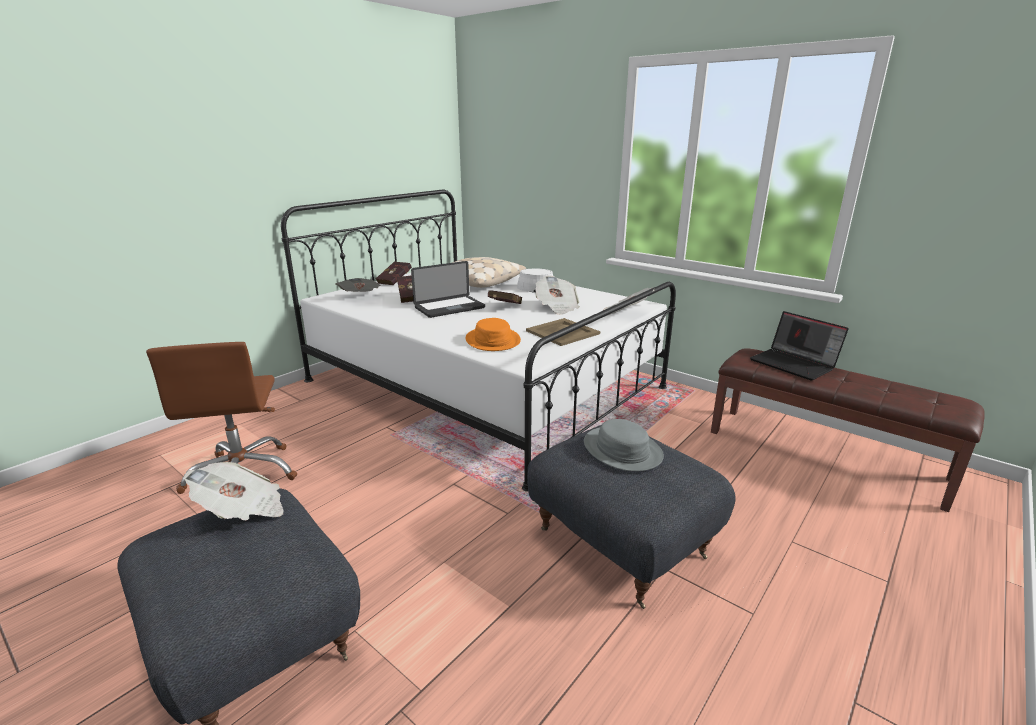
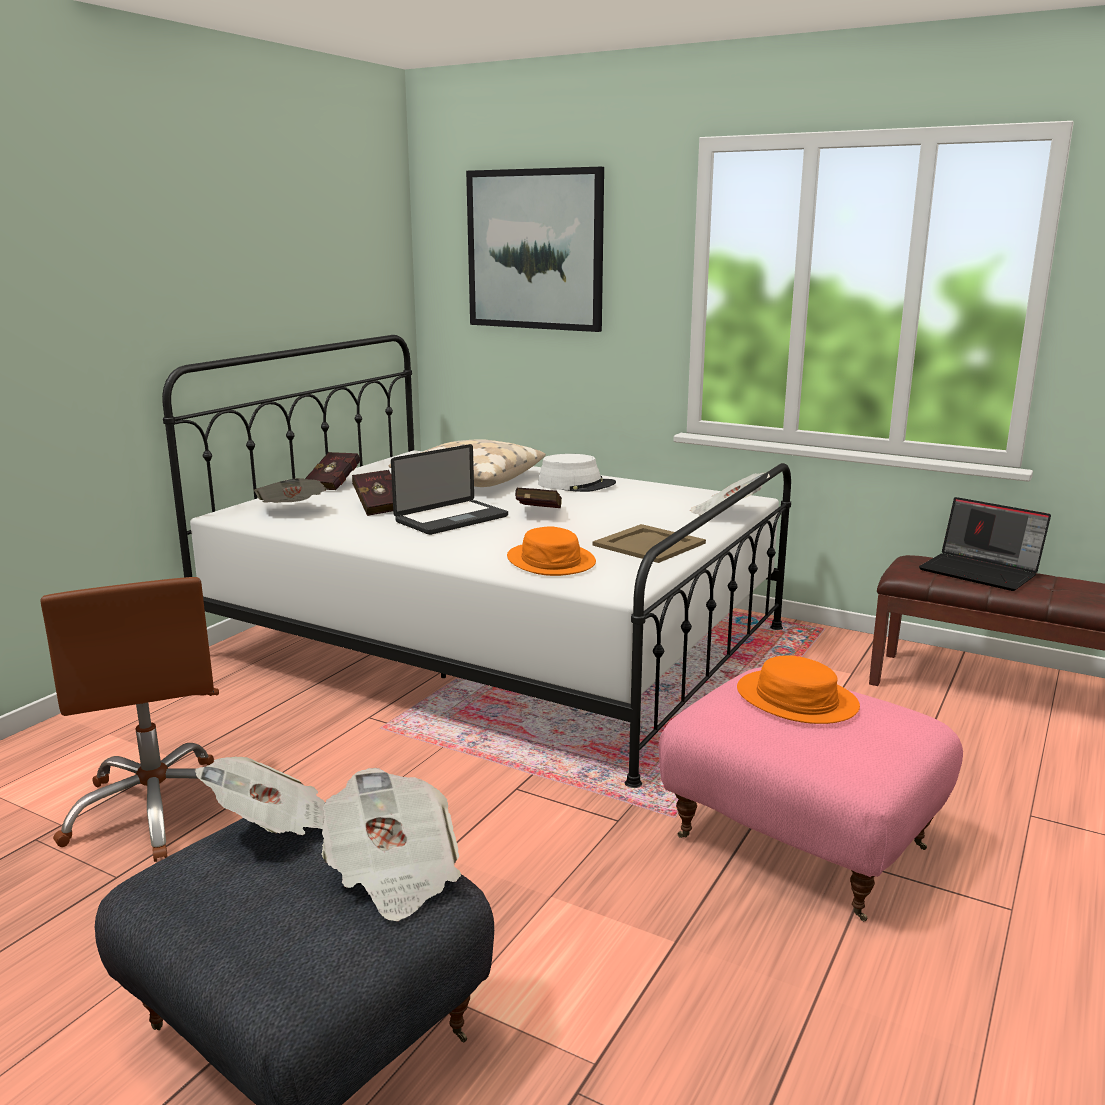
camera: 10 degrees left, 5 degrees down
(527, 136) = (535, 250): none -> picture
(557, 307) = (619, 510): newspaper -> newspaper (393, 874)
(622, 450) = (796, 699): grey hat -> orange hat
(623, 542) = (803, 840): grey ottoman -> pink ottoman

